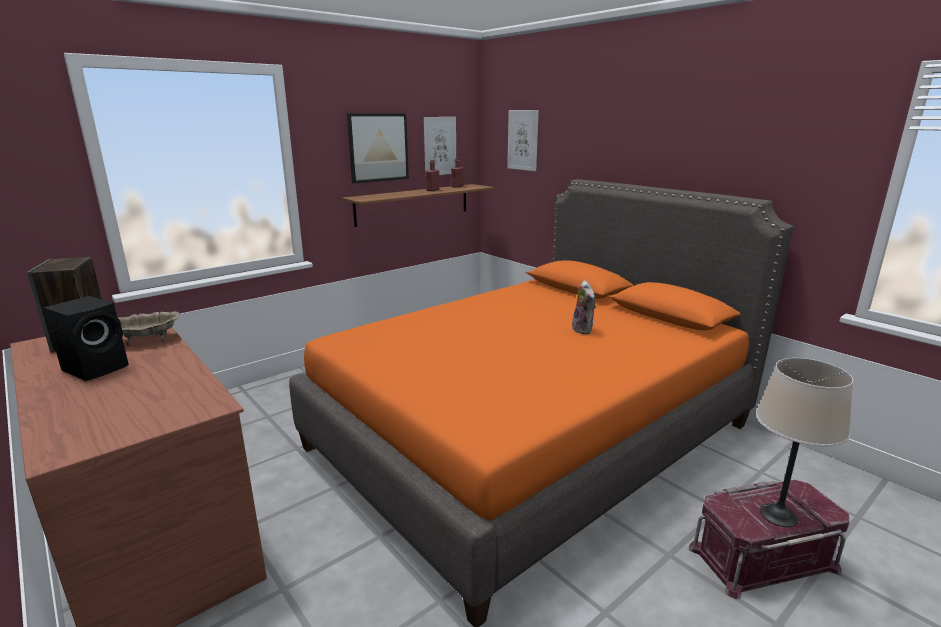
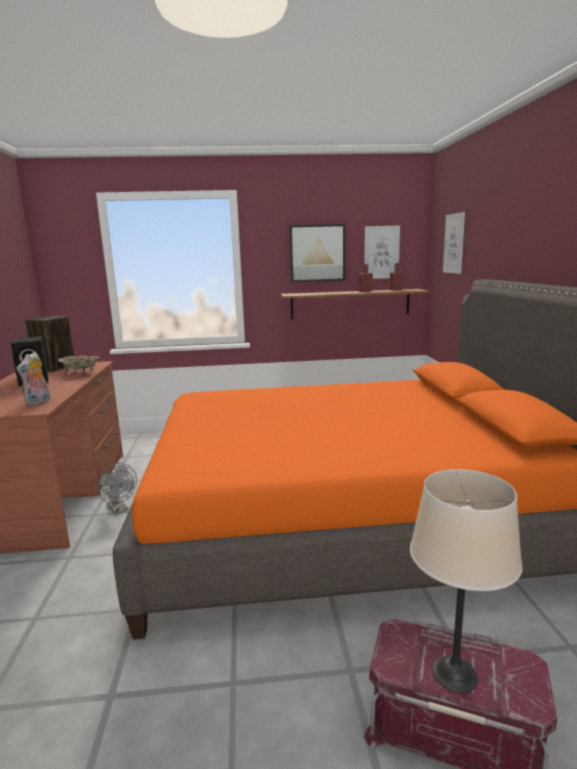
camera: 35 degrees right, 5 degrees down
(274, 509) = (119, 509): none -> grey fan
(584, 330) = (393, 423): plush toy -> plush toy (38, 402)

